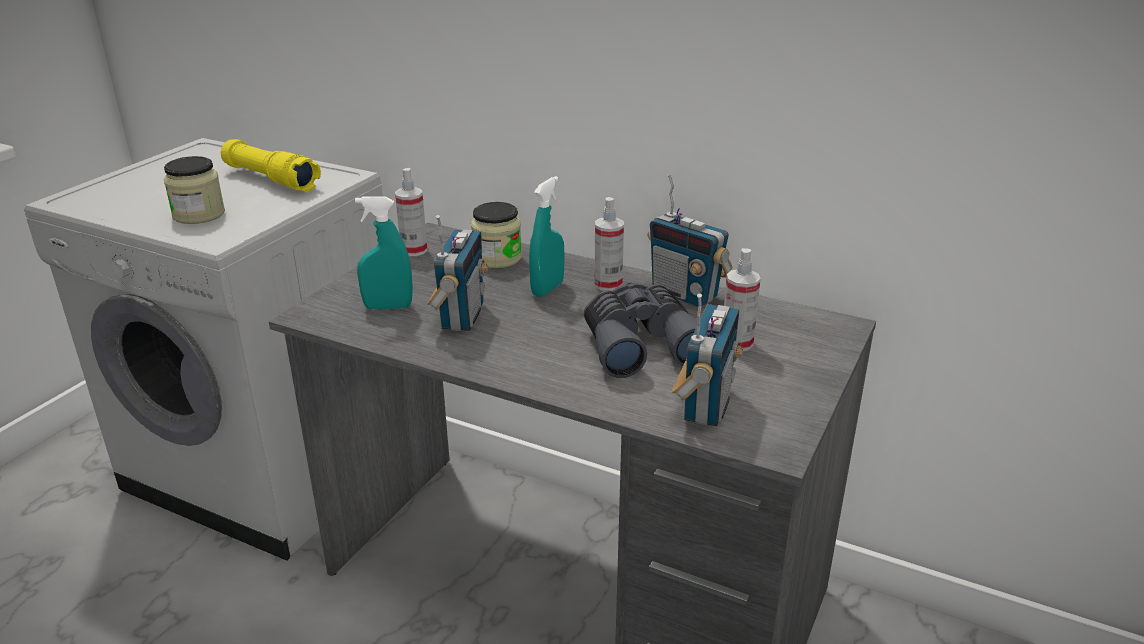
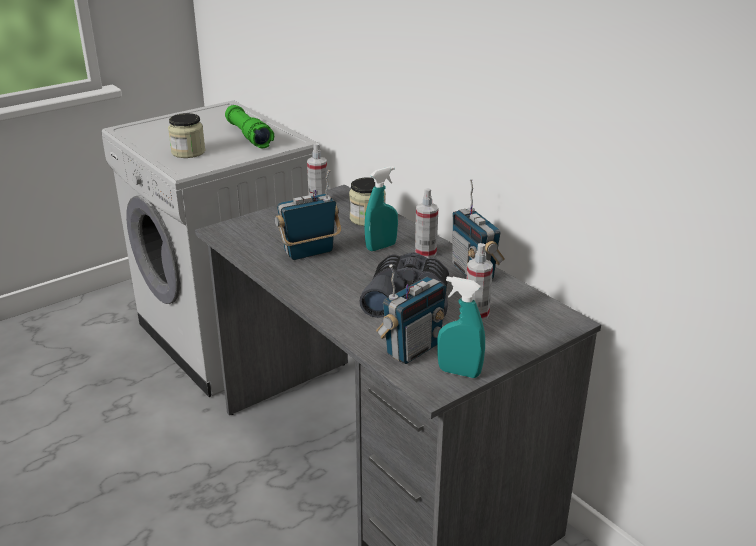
camera: 25 degrees right, 0 degrees up
(271, 179) = (248, 136): yellow flashlight -> green flashlight
(388, 307) = (270, 236): turquoise spray bottle -> turquoise spray bottle (459, 372)
(461, 316) = (309, 253): radio -> radio turned 150 degrees counterclockwise

